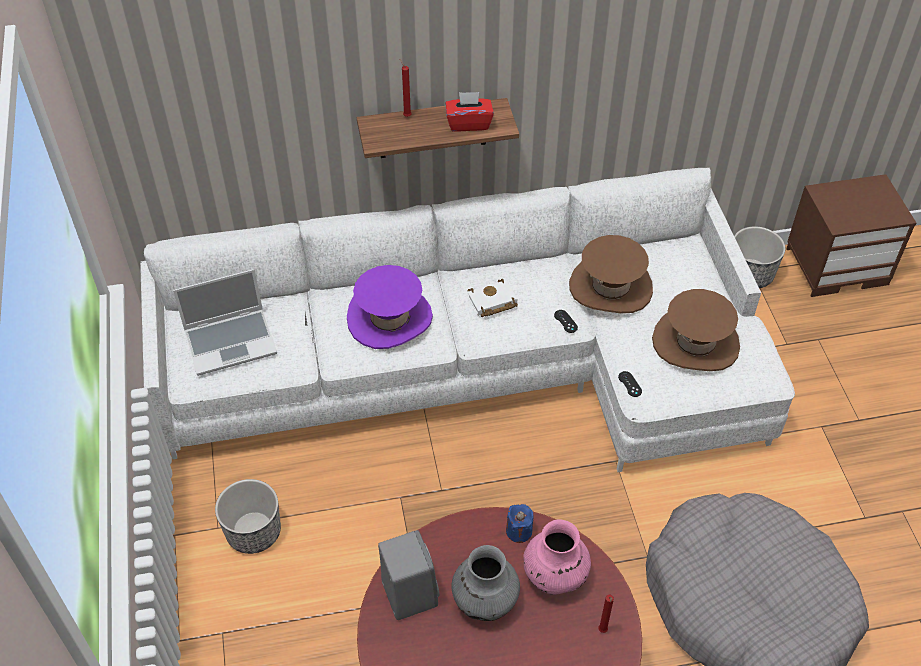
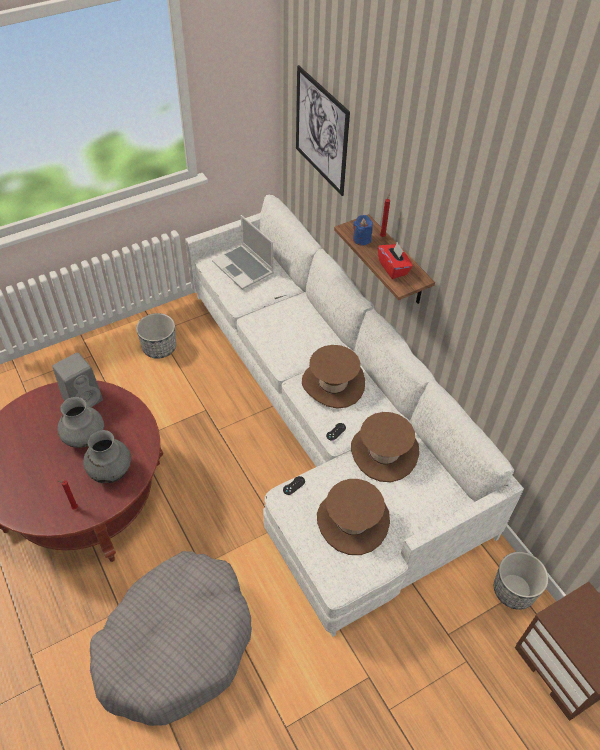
camera: 70 degrees right, 0 degrees up
(215, 89) = (321, 131): none -> picture
(389, 318) = (294, 334): purple hat -> none
(492, 302) = (333, 384): white book -> brown hat
(519, 531) = (141, 444): blue candle -> blue candle (362, 239)
(554, 576) = (110, 471): pink vase -> grey vase

